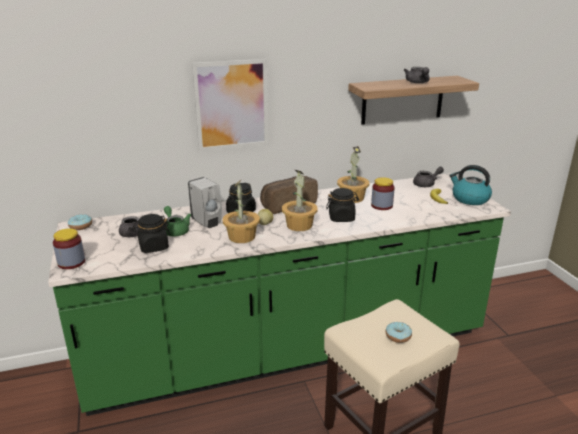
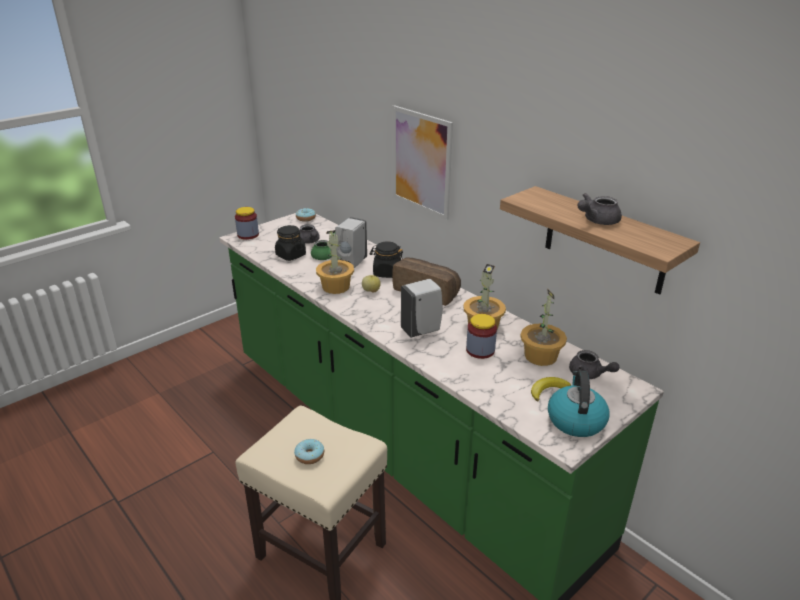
camera: 65 degrees right, 5 degrees up
(299, 225) = (382, 309): potted plant -> potted plant (540, 356)
(341, 218) = (422, 330): black jar -> white soap dispenser

